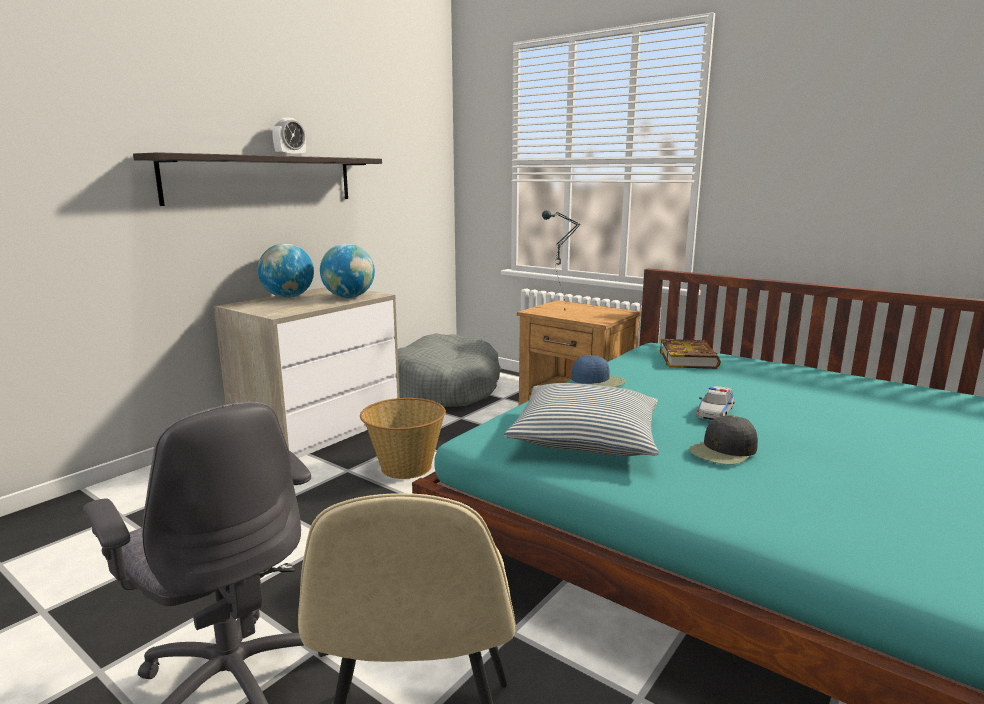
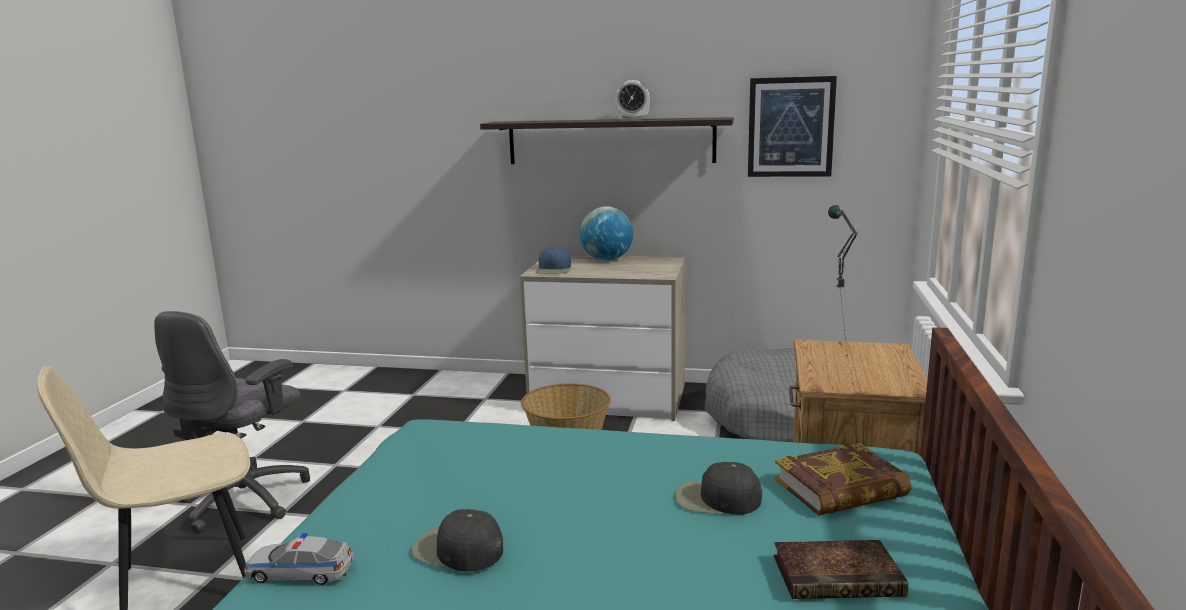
camera: 65 degrees right, 0 degrees up
(349, 297) = (635, 272): globe -> none
(391, 169) = (790, 127): none -> picture
(586, 436) = (455, 469): pillow -> none
(598, 380) = (655, 445): blue cap -> blue cap (554, 269)
(685, 382) = (716, 499): none -> black cap
(715, 412) = (594, 532): toy car -> toy car (301, 572)
(778, 378) = (840, 576): none -> book

